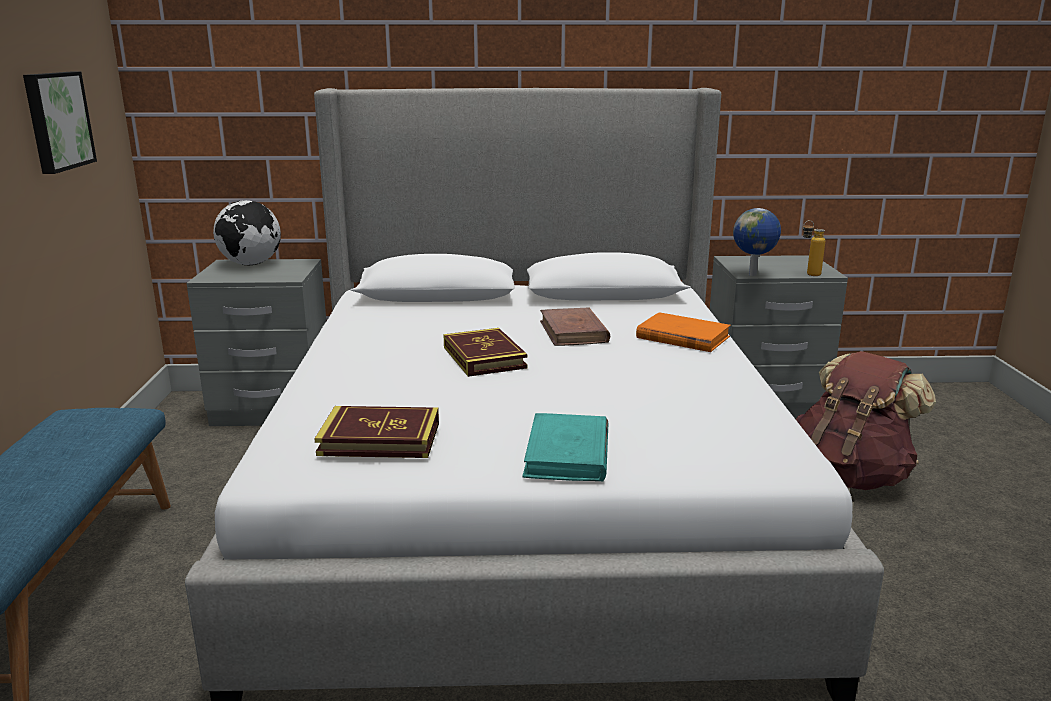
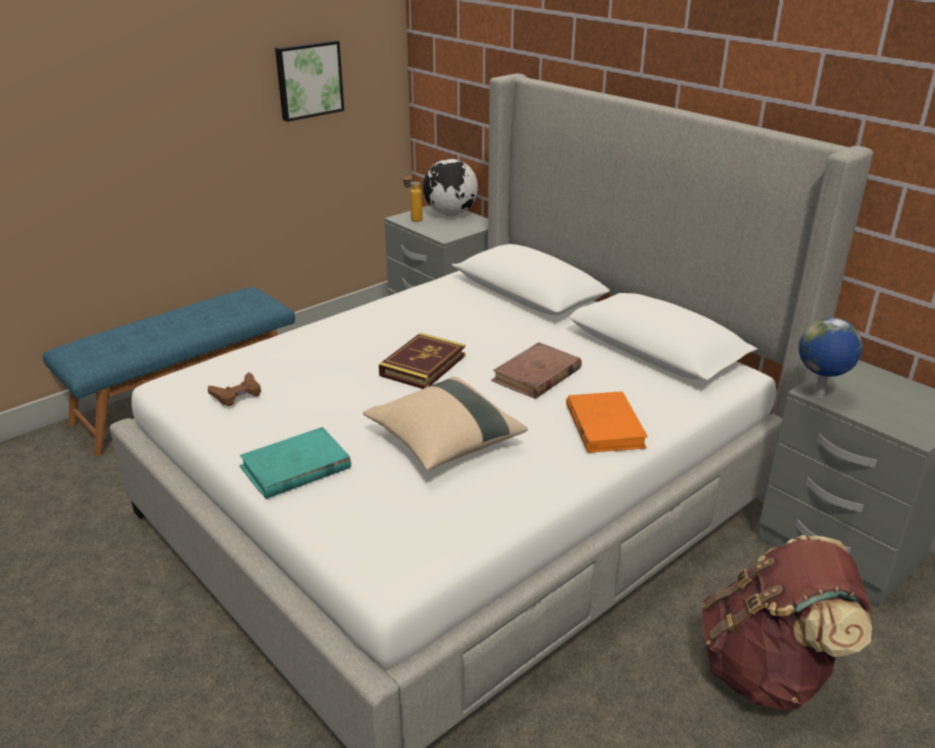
camera: 50 degrees right, 10 degrees up
(380, 439) = (237, 394): book -> brown game controller
(619, 388) = (444, 441): none -> beige pillow
(808, 275) = (885, 426): bottle -> bottle (413, 219)

